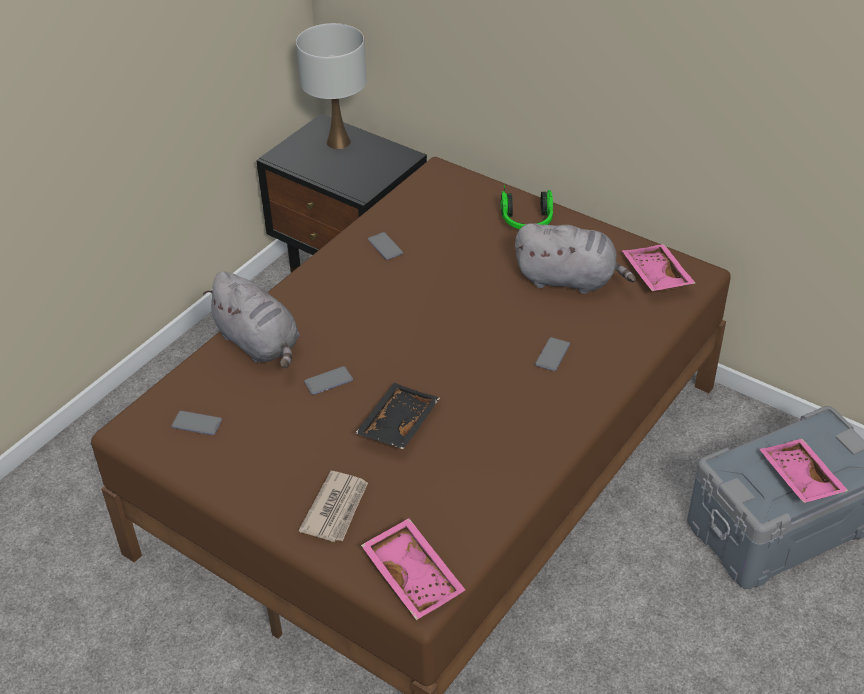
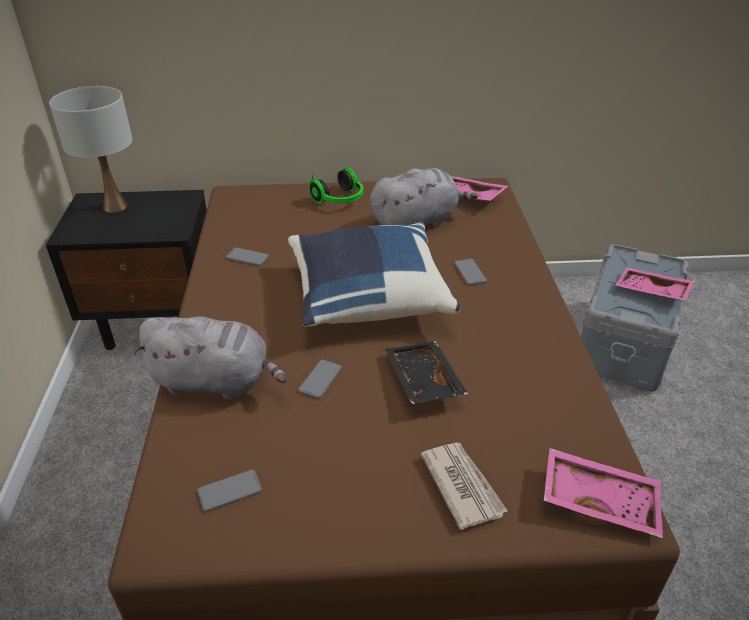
camera: 40 degrees left, 5 degrees down
(439, 332) = (368, 297): none -> blue pillow

